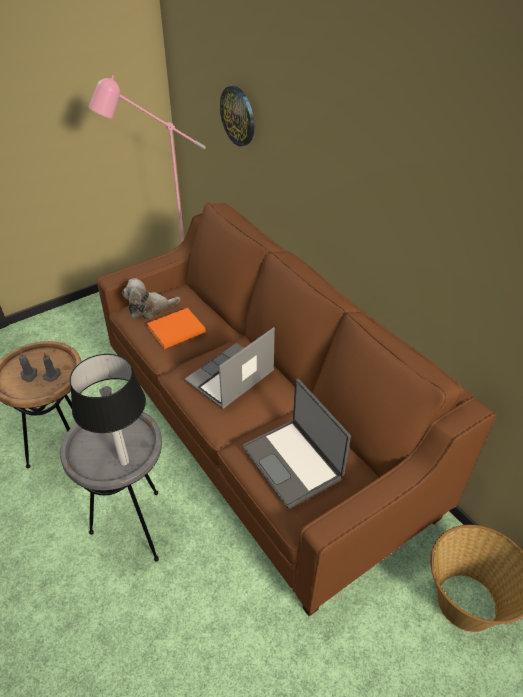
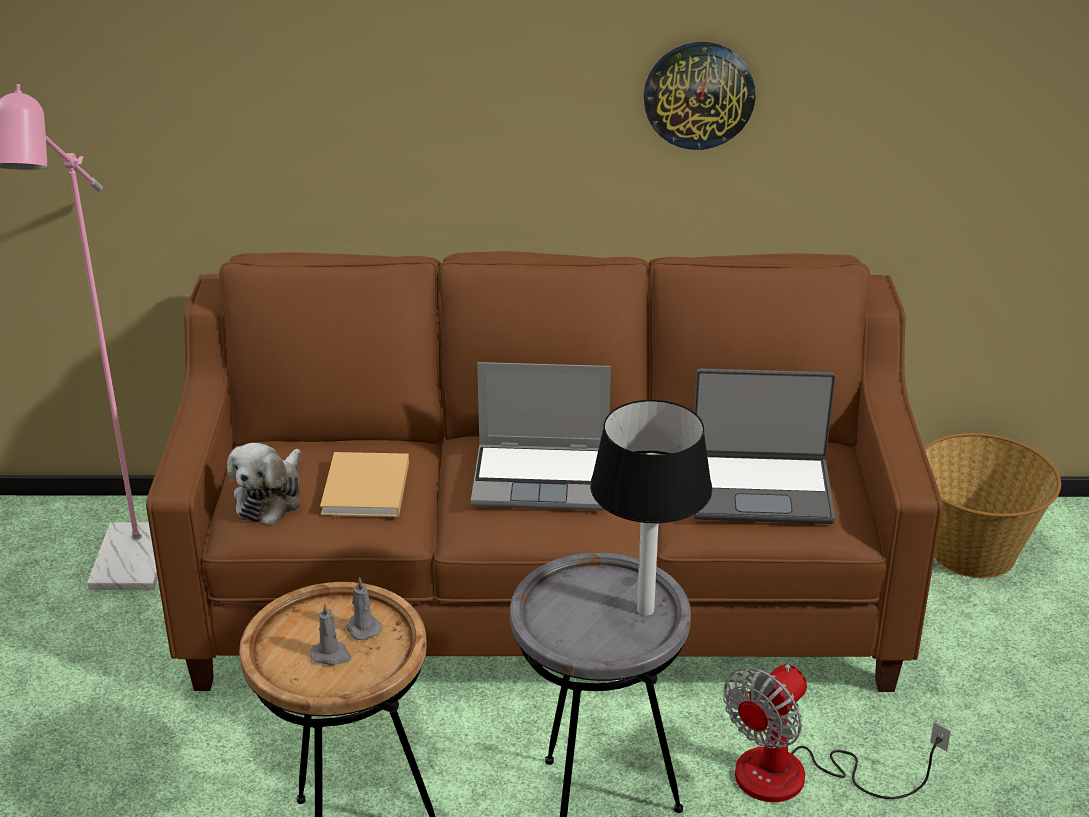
camera: 55 degrees left, 10 degrees down
(174, 330) = (365, 490): orange book -> beige book
(211, 600) = (797, 777): none -> fan
(230, 378) = (543, 478): laptop -> laptop turned 75 degrees counterclockwise
(238, 116) = (206, 86): wall clock -> wall clock (699, 95)

